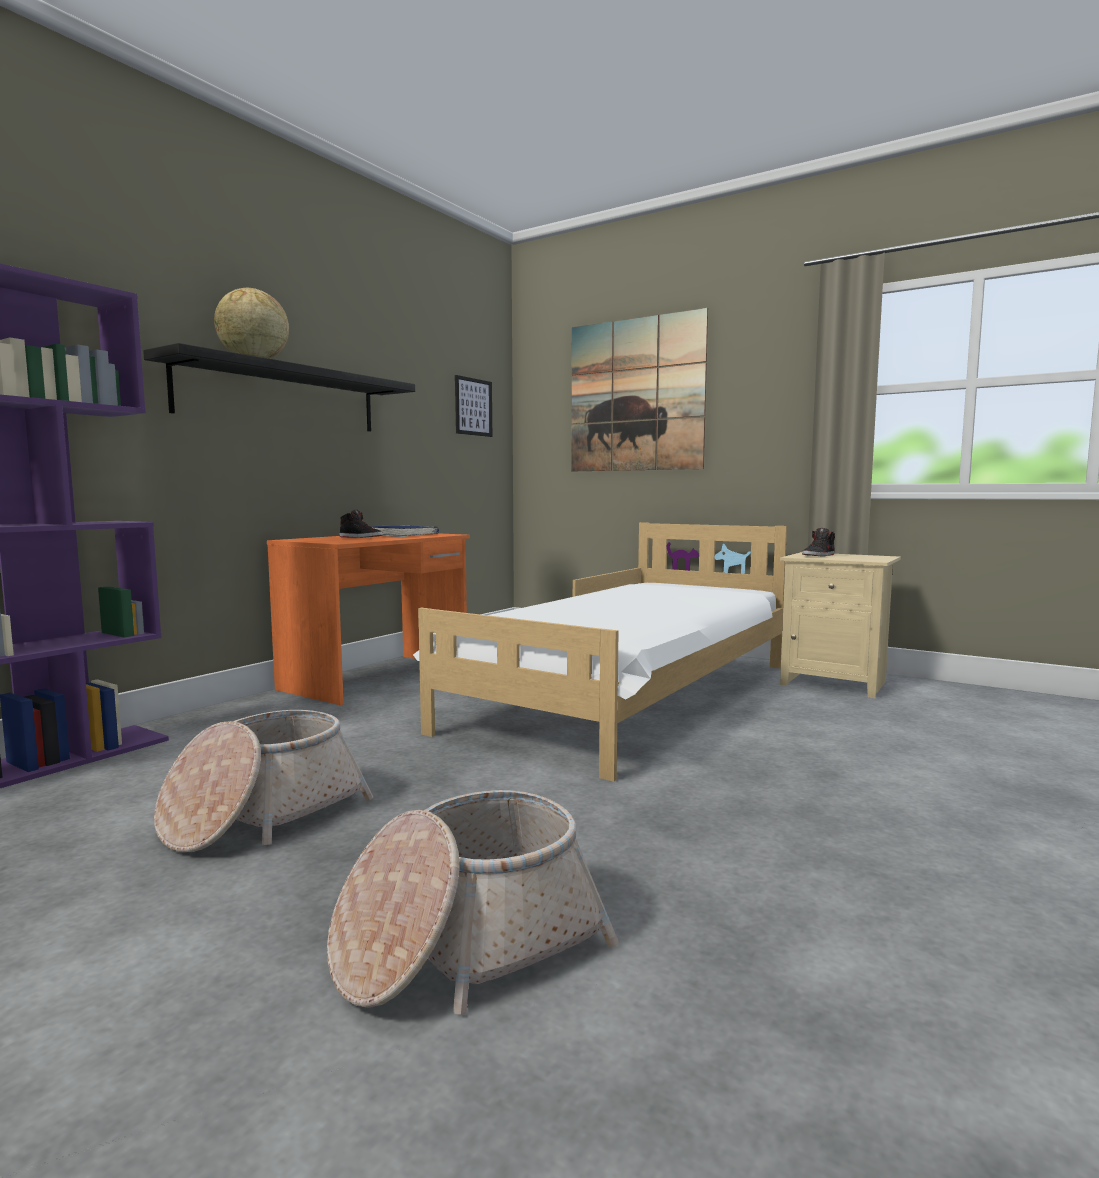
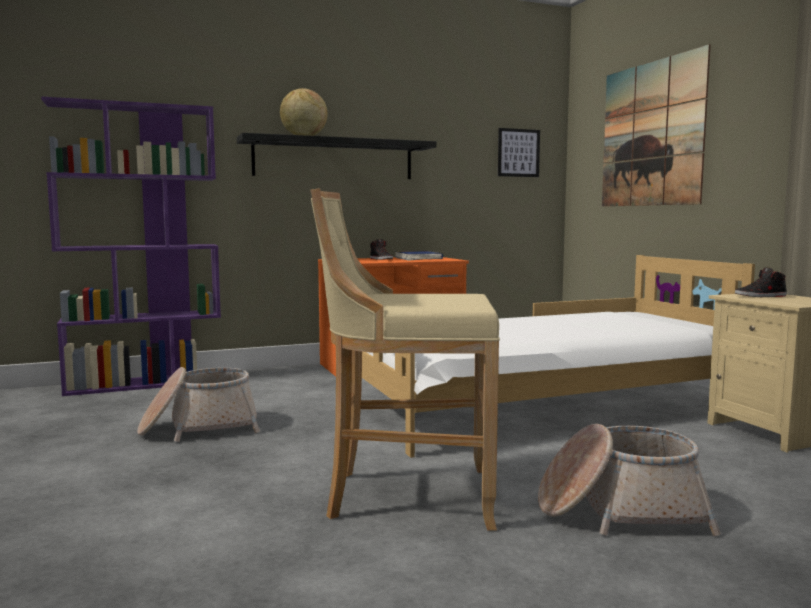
camera: 35 degrees right, 0 degrees up
(466, 943) = (176, 508): basket -> basket (619, 510)
(697, 826) = (406, 496): none -> beige stool

